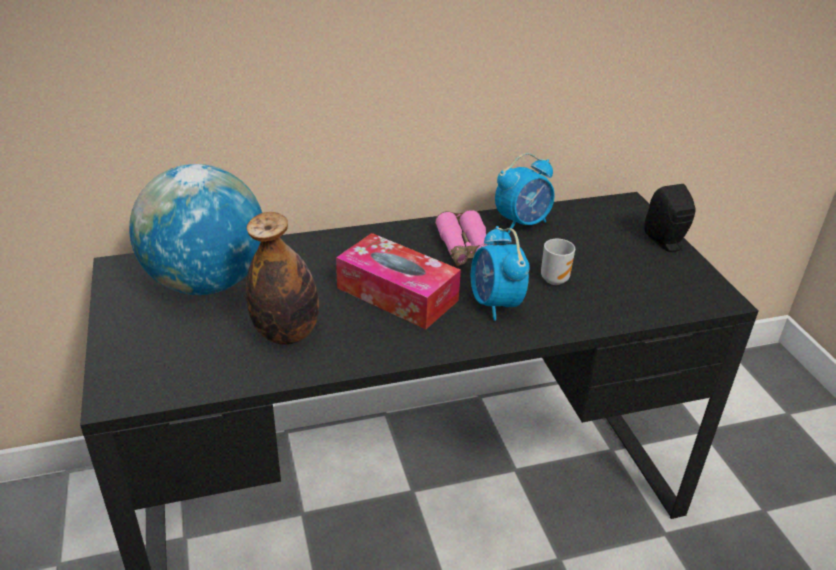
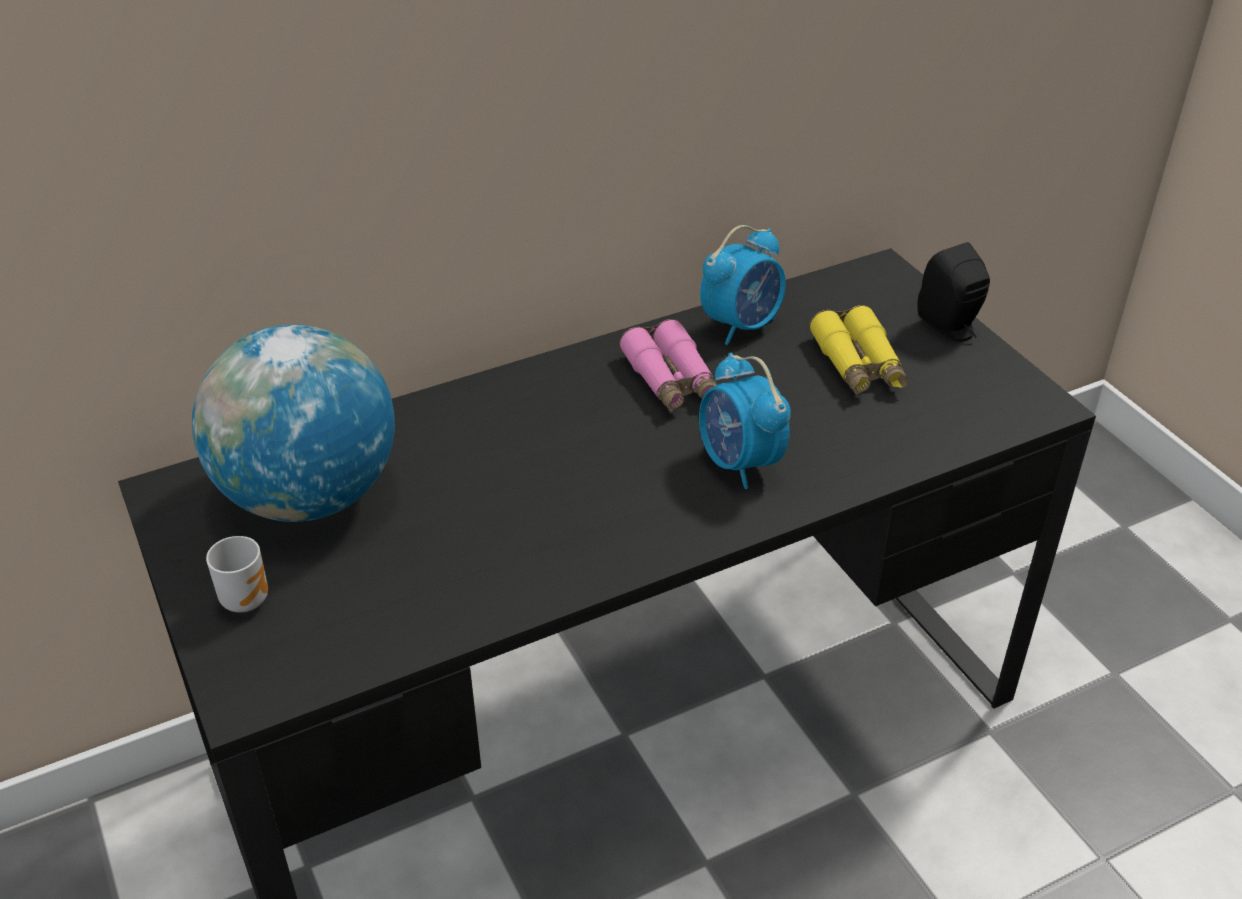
camera: 10 degrees left, 5 degrees up
(286, 333) = (458, 558): bottle -> none
(397, 294) = (596, 469): tissue box -> none
(554, 279) = (811, 409): mug -> mug (247, 598)
(595, 257) = (858, 365): none -> yellow binoculars

